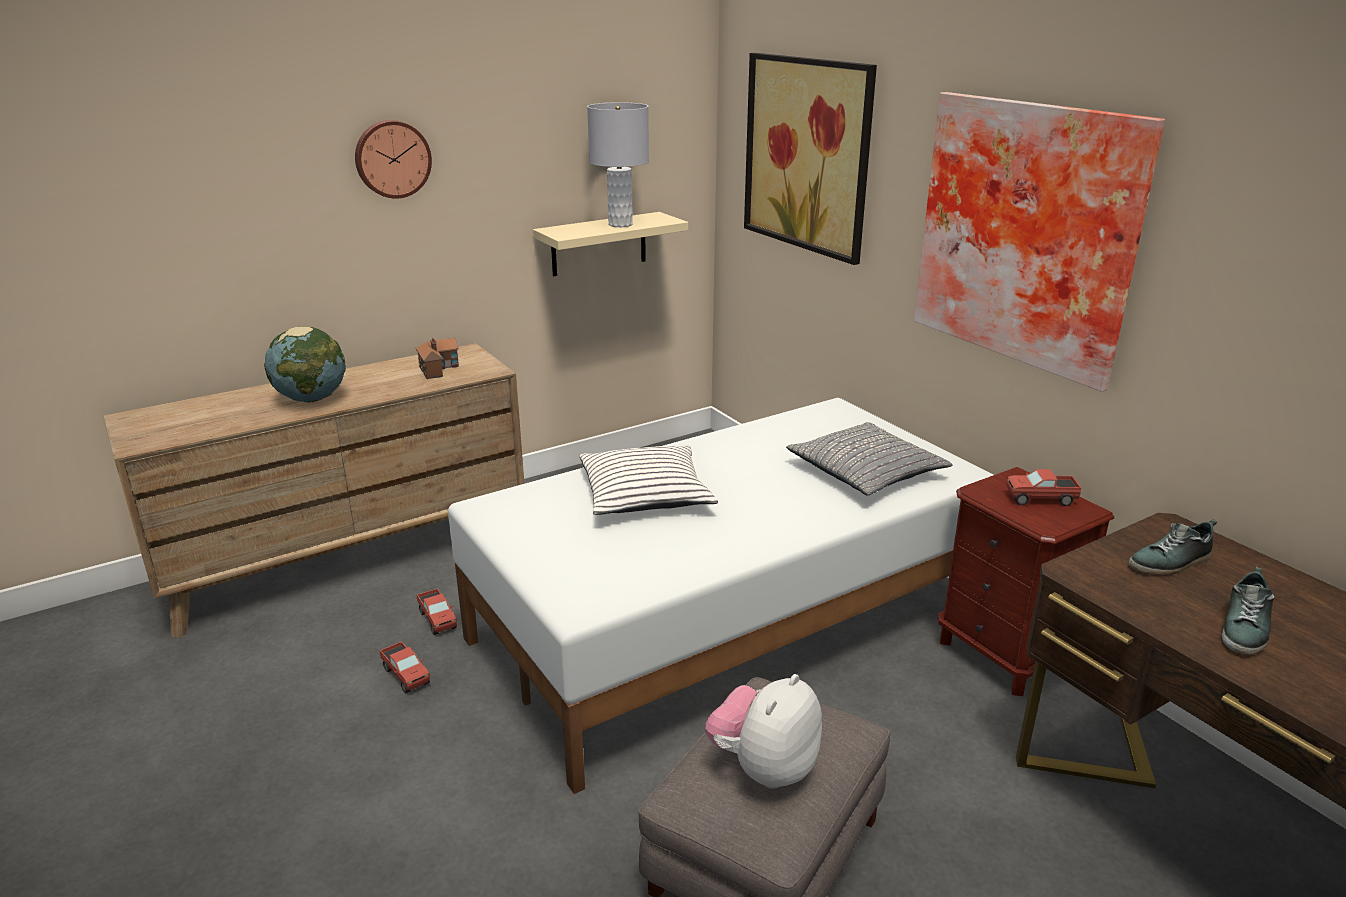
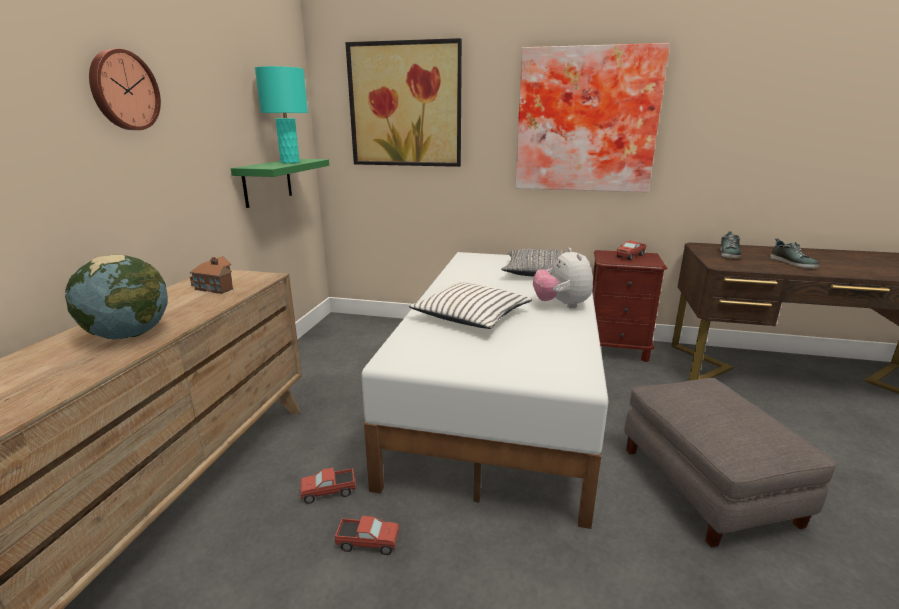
camera: 45 degrees left, 5 degrees down
(437, 620) = (329, 492): toy truck -> toy truck turned 150 degrees clockwise
(599, 244) = (267, 182): beige shelf -> green shelf
(620, 224) = (290, 162): grey table lamp -> turquoise table lamp
(764, 768) = (738, 417): plush toy -> plush toy (561, 305)

